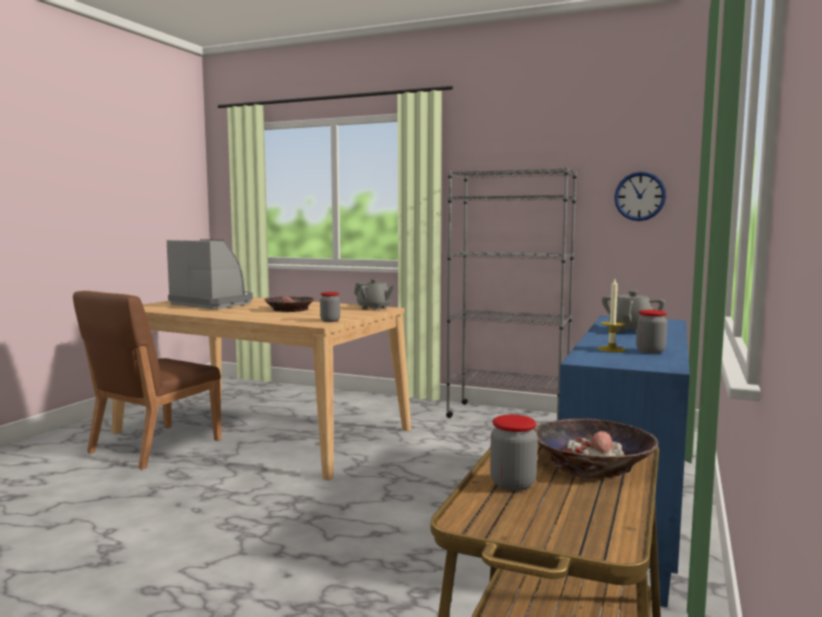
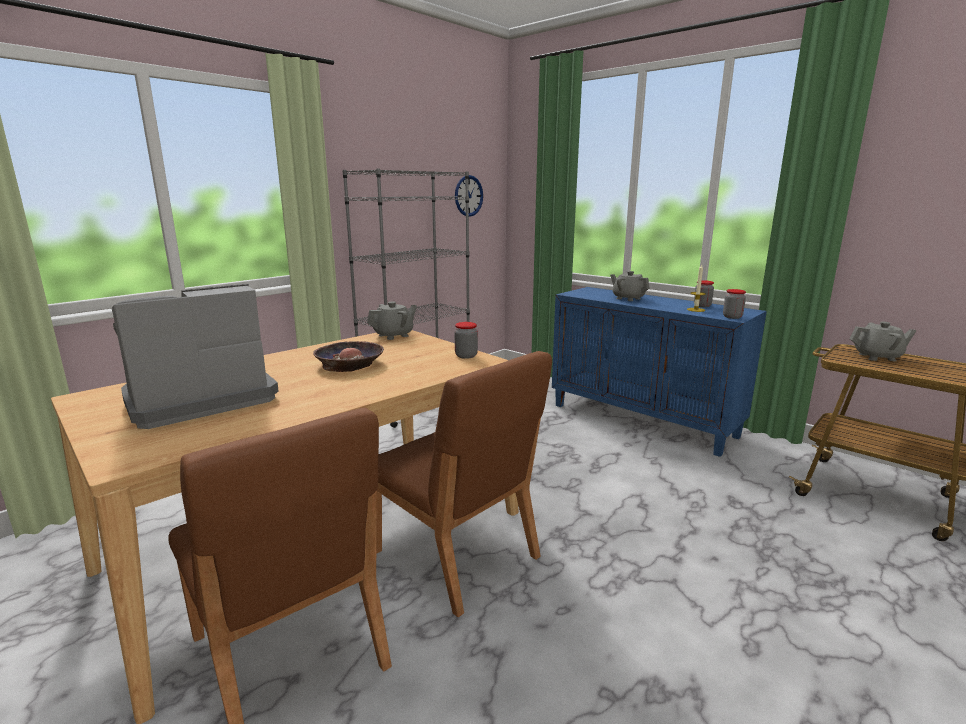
camera: 70 degrees left, 10 degrees up
(256, 468) = (456, 555): none -> brown chair
(513, 484) = (929, 374): jar -> jar (732, 317)
(592, 461) = (877, 357): bowl -> grey teapot

